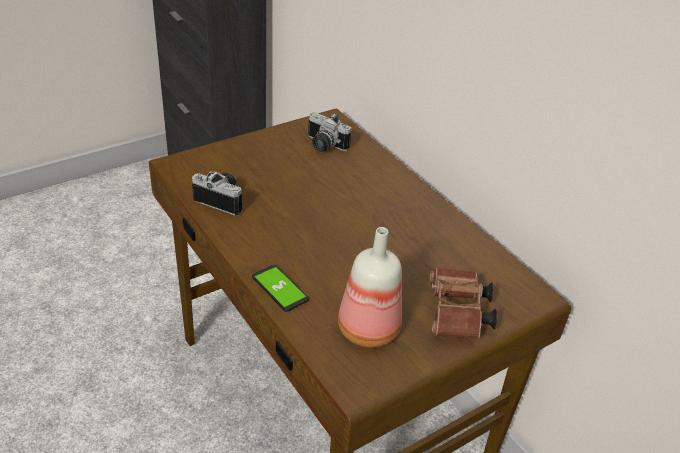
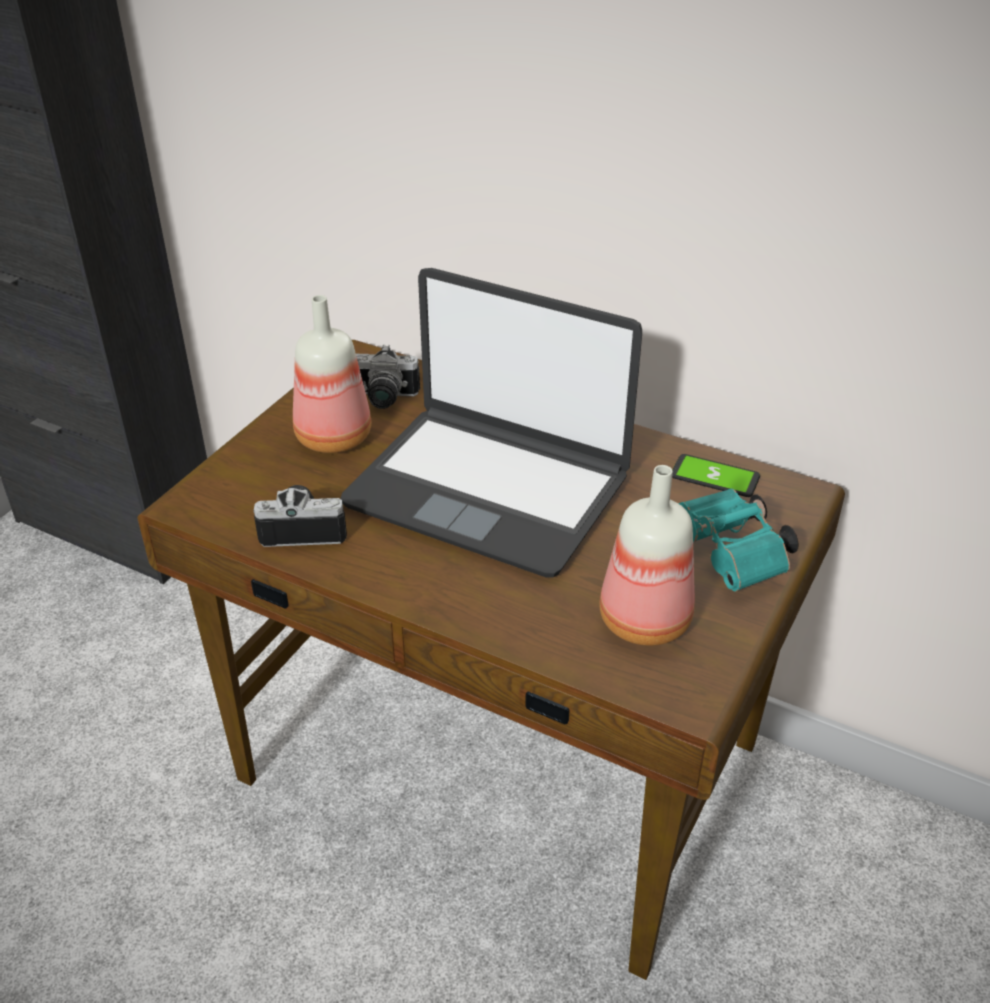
camera: 25 degrees left, 0 degrees up
(278, 157) = (331, 437): none -> bottle
(280, 289) = (489, 618): phone -> phone (715, 477)
(341, 218) = (489, 489): none -> laptop
(457, 316) = (733, 556): brown binoculars -> turquoise binoculars

